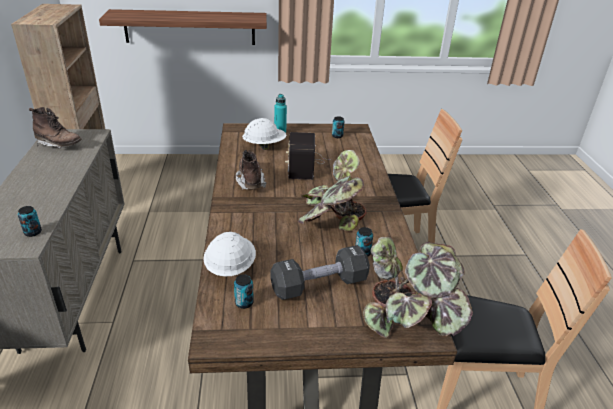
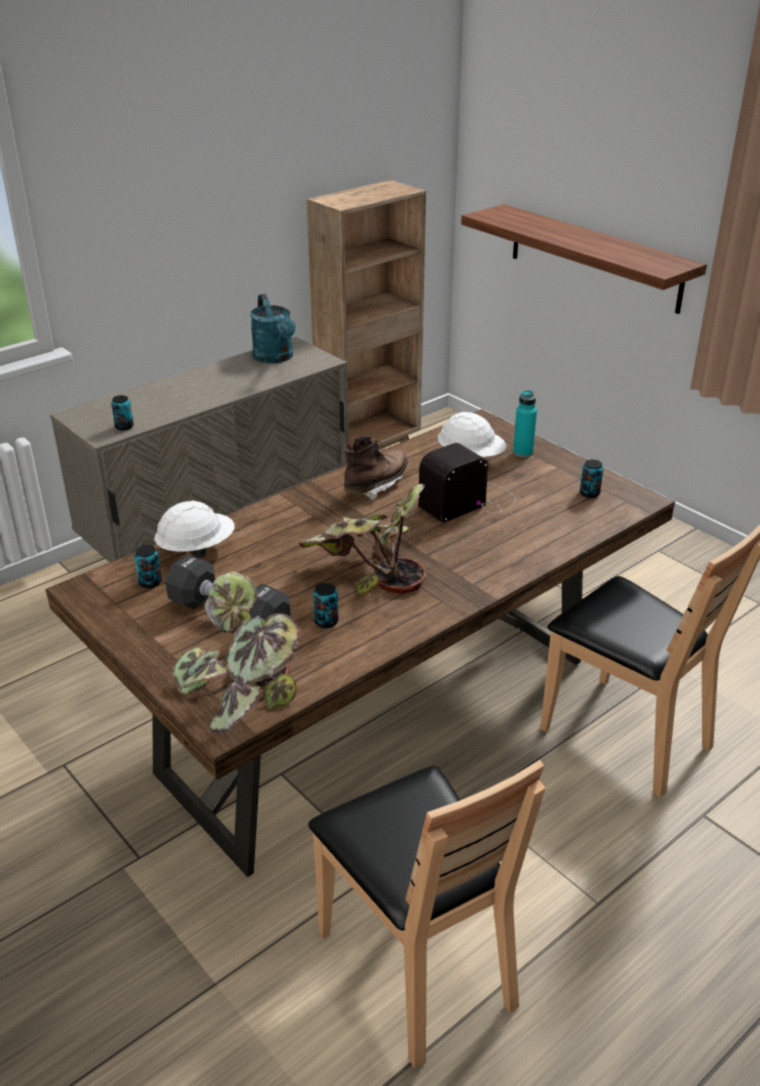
camera: 55 degrees right, 0 degrees up
(59, 145) = (276, 358): brown boot -> turquoise watering can

